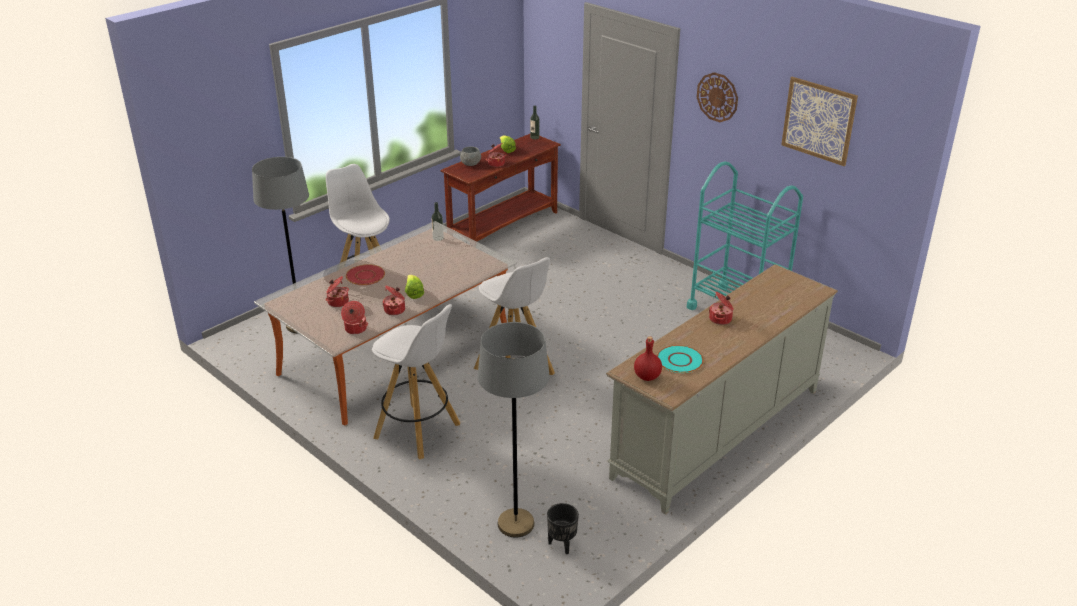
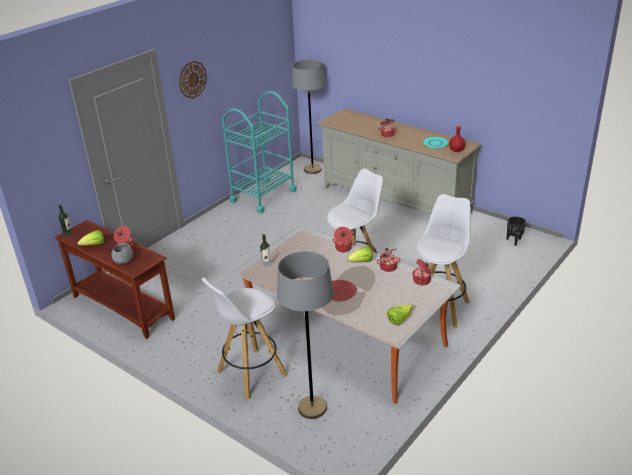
camera: 95 degrees left, 0 degrees up
(295, 306) = (399, 320): none -> lettuce
(337, 302) = (385, 297): cooking pot -> cooking pot (343, 248)
(516, 524) = (507, 257): grey floor lamp -> grey floor lamp (312, 169)
(819, 120) = (249, 49): picture -> none

